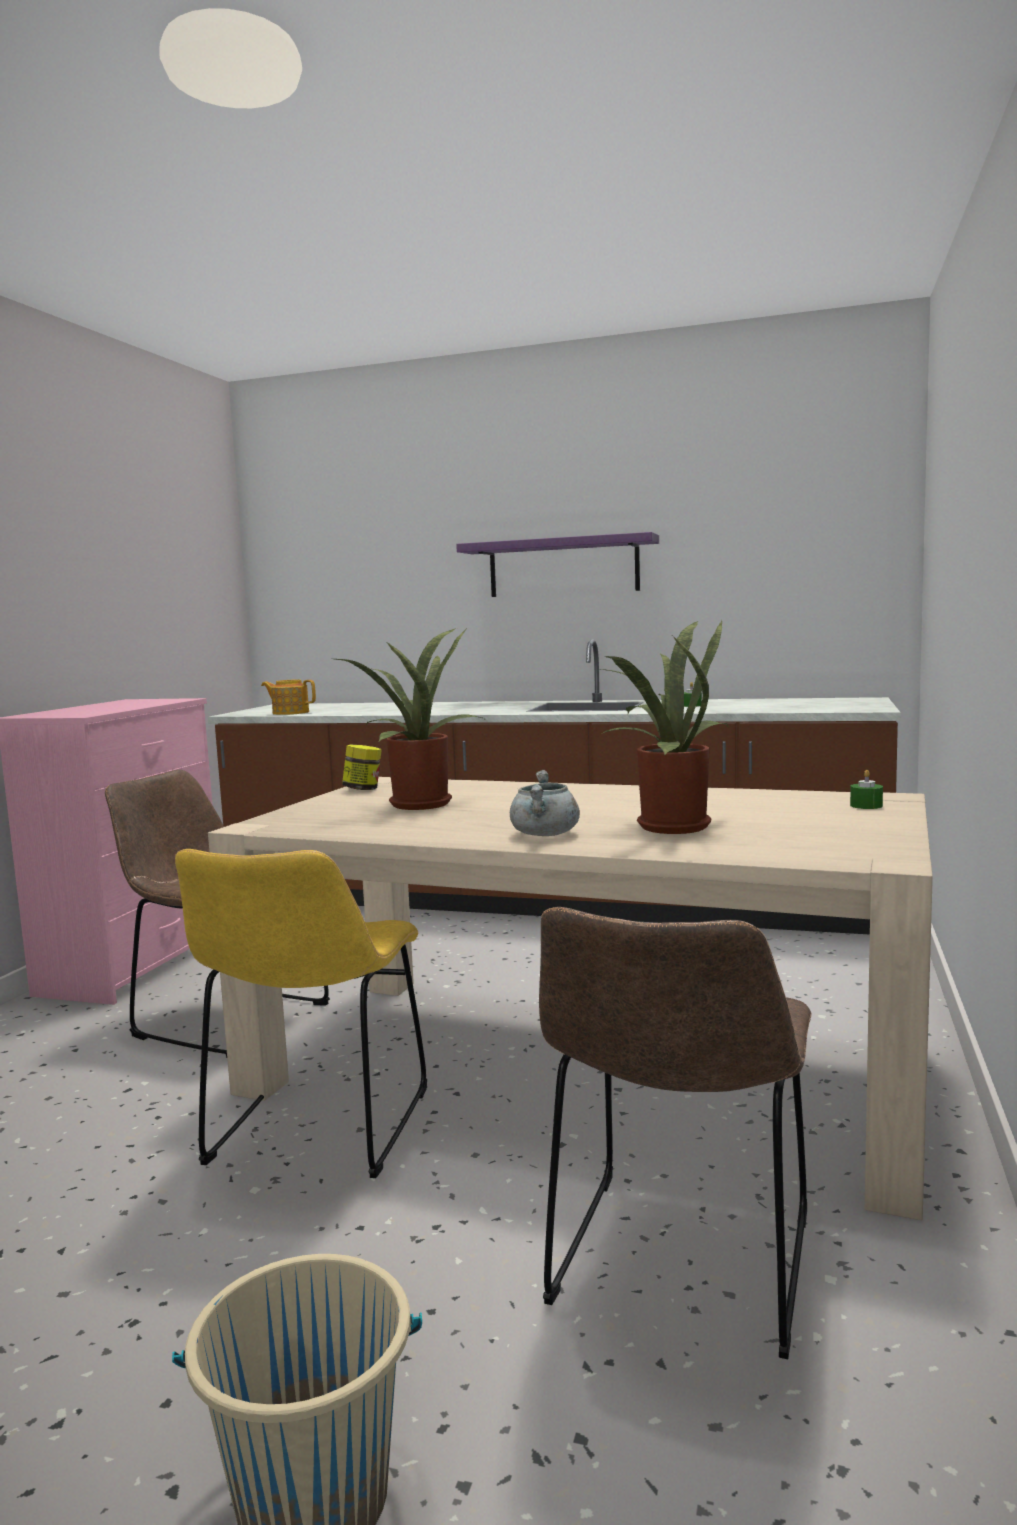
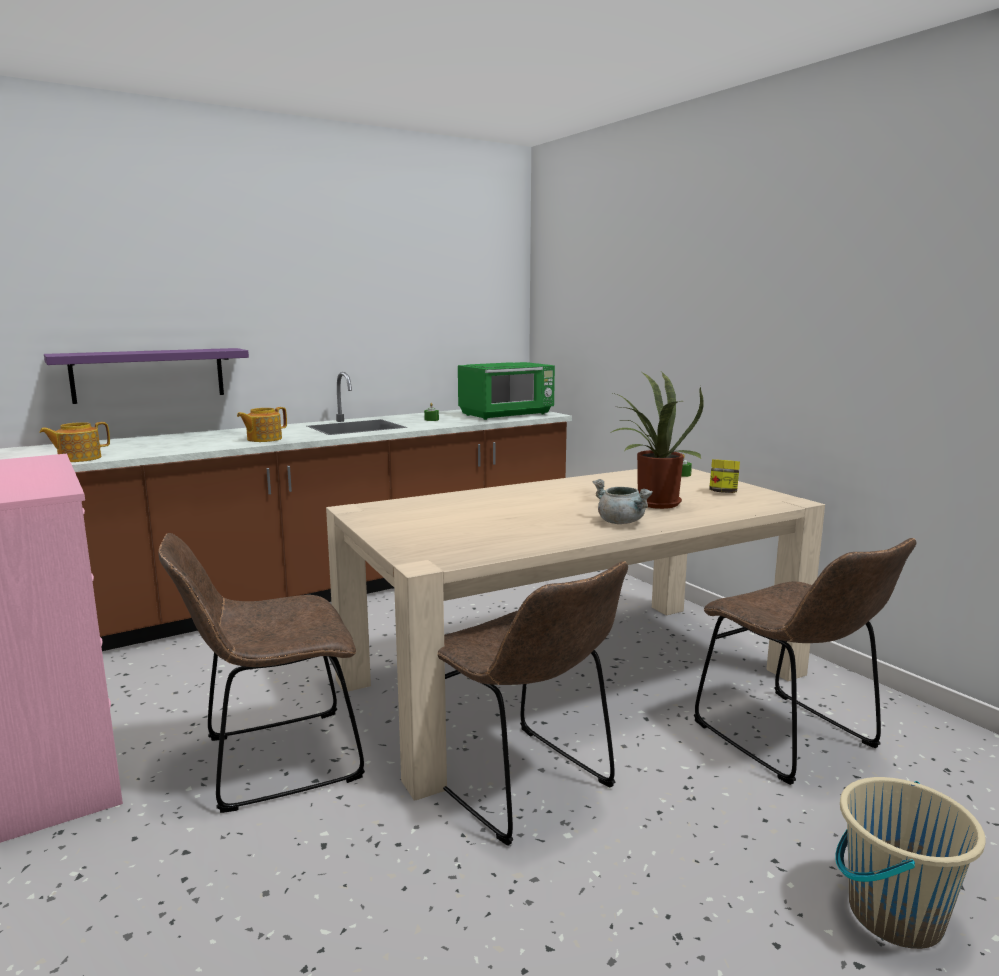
camera: 50 degrees left, 5 degrees up
(316, 1133) = (524, 786): yellow chair -> brown chair
(363, 789) = (369, 518): jar -> jar (723, 492)
(417, 803) = (460, 520): potted plant -> none
(459, 710) = (263, 439): none -> teapot
(563, 567) = (301, 310): purple shelf -> purple shelf (149, 375)
(811, 706) = (507, 414): none -> green microwave

